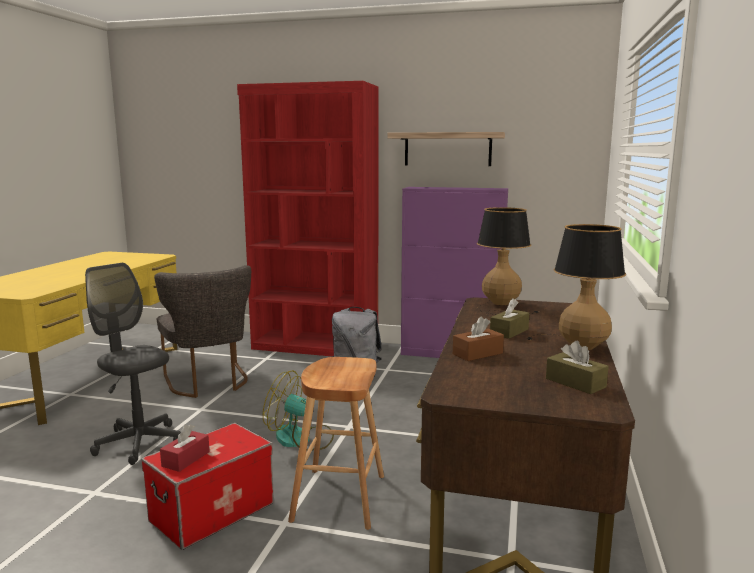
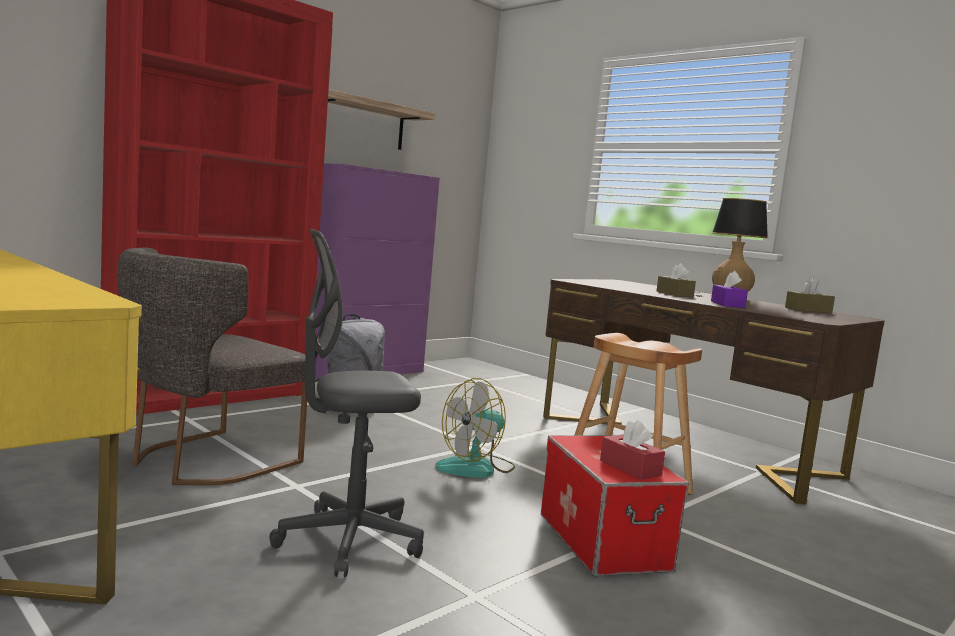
camera: 60 degrees left, 5 degrees down
(209, 382) = (204, 461): grey chair -> grey chair turned 120 degrees clockwise
(477, 353) = (727, 304): brown tissue box -> purple tissue box
(500, 305) = (591, 282): table lamp -> none

